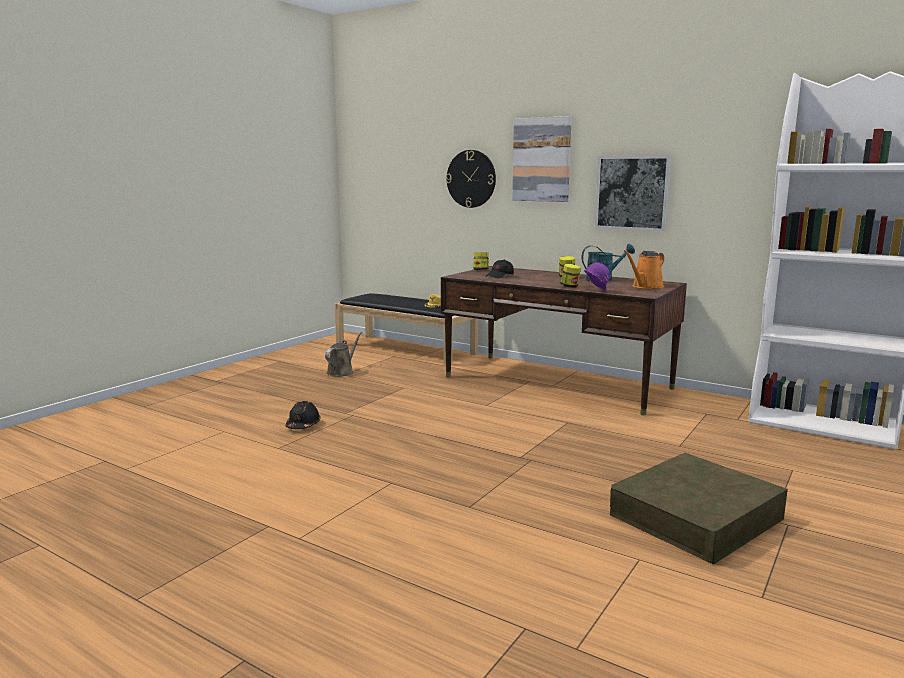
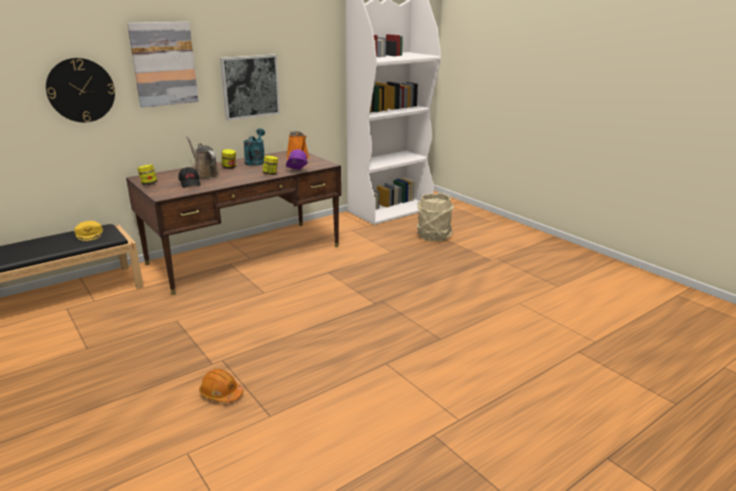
camera: 70 degrees left, 10 degrees up
(303, 425) = (221, 393): black hard hat -> orange hard hat
(342, 372) = (76, 348): brown watering can -> brown watering can (205, 174)
(696, 517) = (481, 276): brown storage box -> none
(784, 464) = (433, 236): none -> beige bucket

